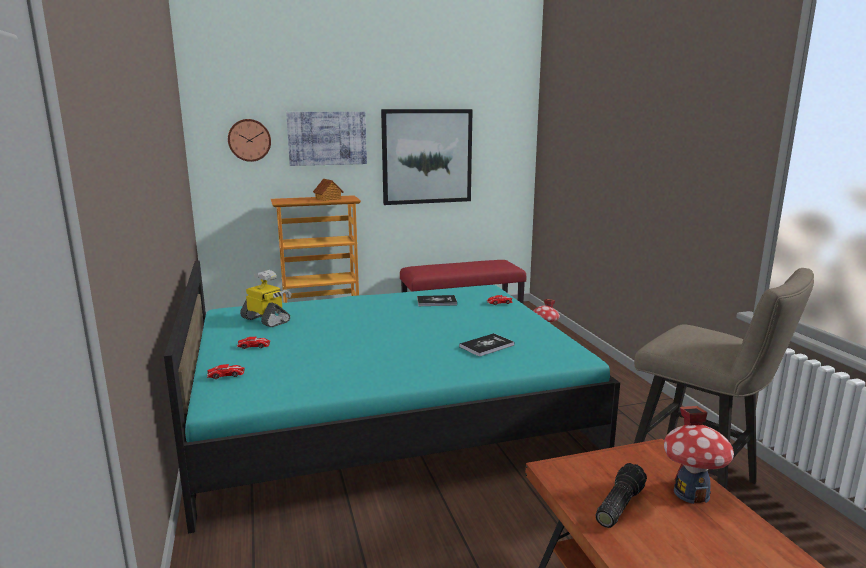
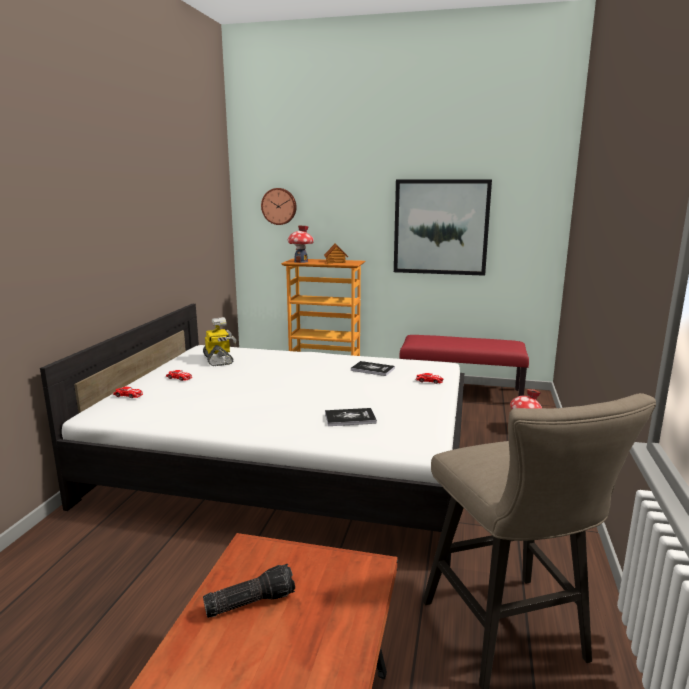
camera: 30 degrees right, 0 degrees up
(327, 138) = (344, 206): picture -> none
(385, 414) = (290, 463): turquoise bed -> white bed
(691, 493) = (336, 621): toy house -> toy house (301, 261)

